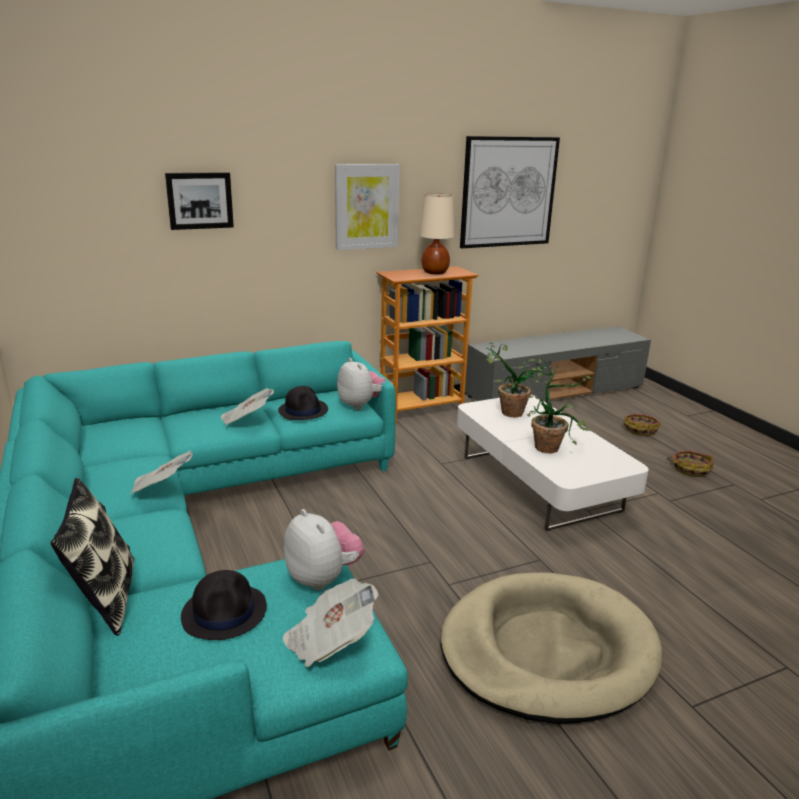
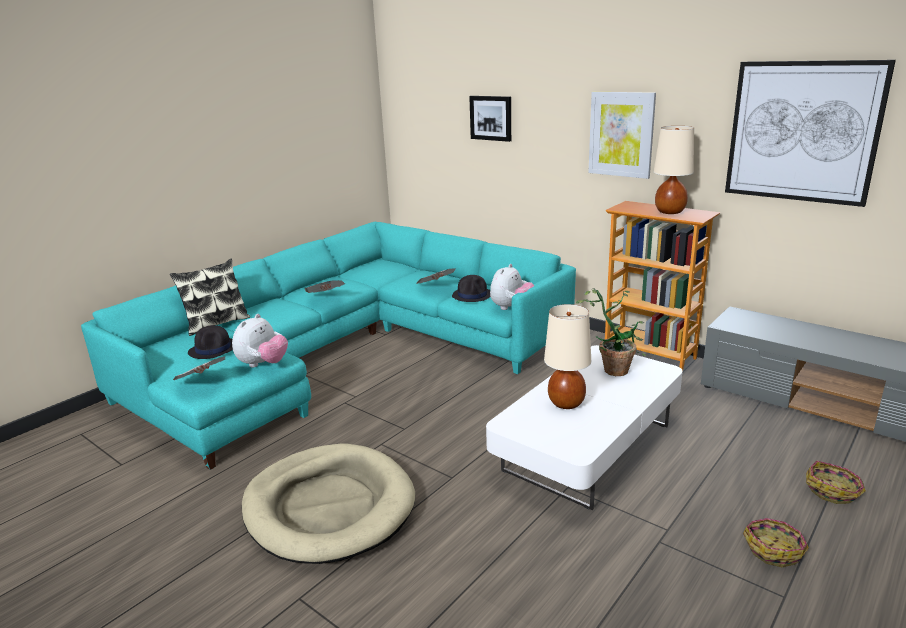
camera: 65 degrees right, 0 degrees up
(550, 446) = (566, 403): potted plant -> beige table lamp

